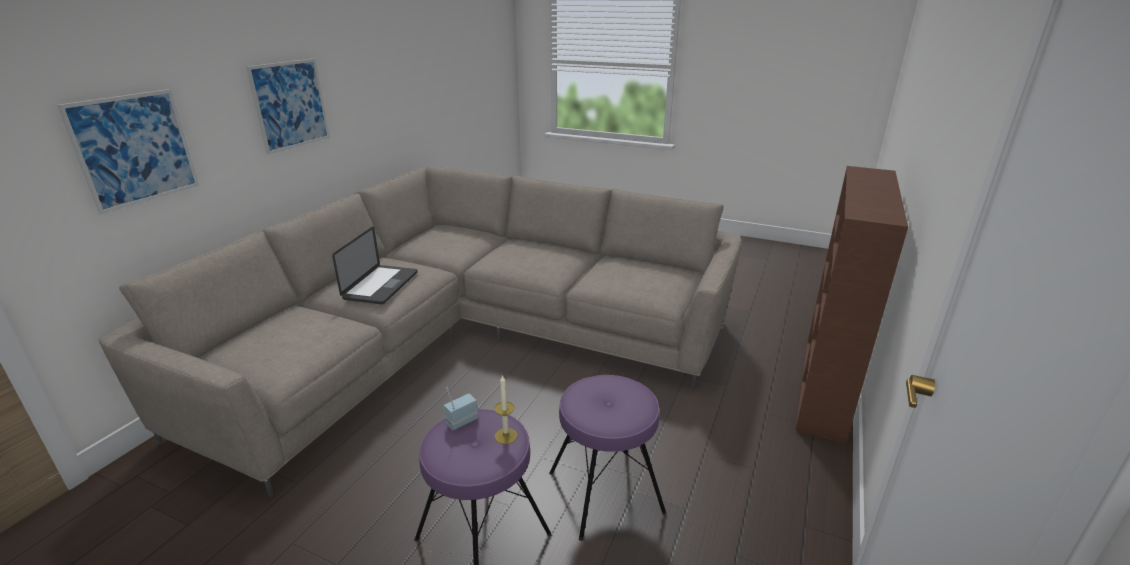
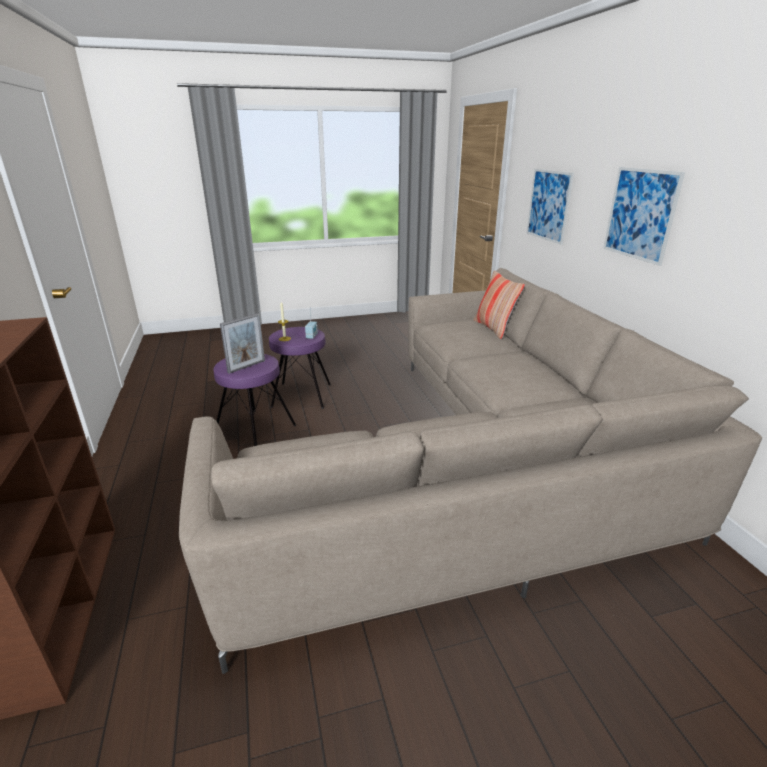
camera: 140 degrees right, 0 degrees up
(249, 329) = (494, 328): none -> pillow
(381, 285) = (498, 365): laptop -> none
(613, 392) = (246, 366): none -> picture frame

